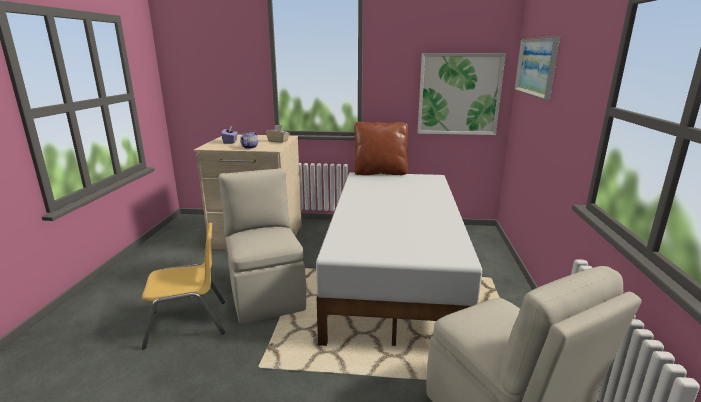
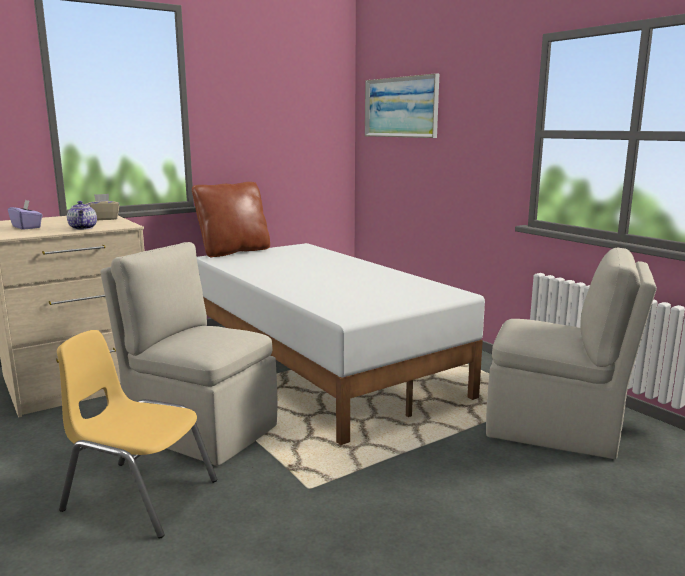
camera: 40 degrees left, 5 degrees down
(187, 323) = (140, 496): yellow chair -> yellow chair turned 105 degrees counterclockwise
(459, 94) = (303, 144): picture -> none

